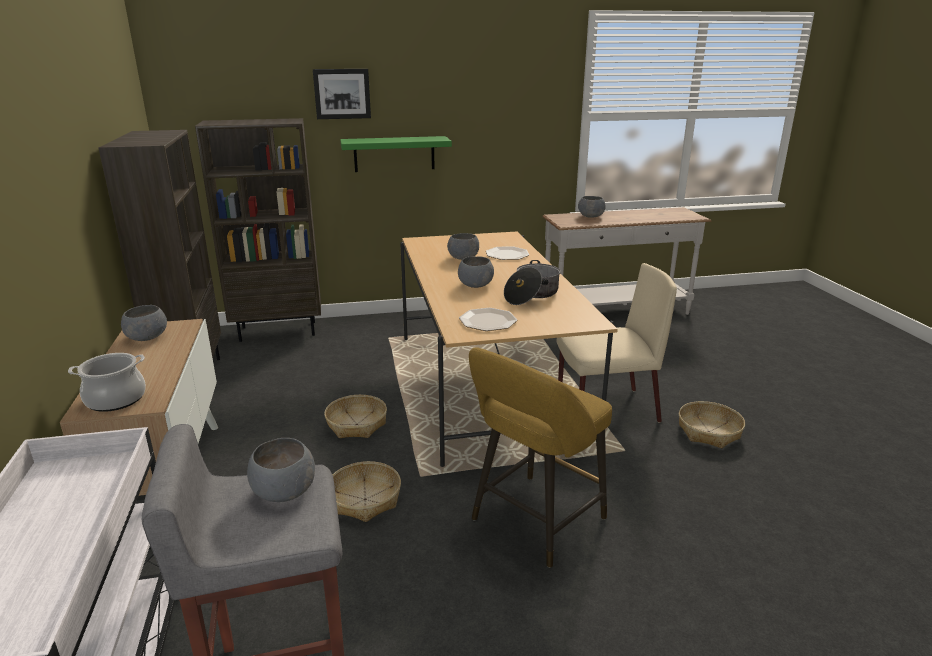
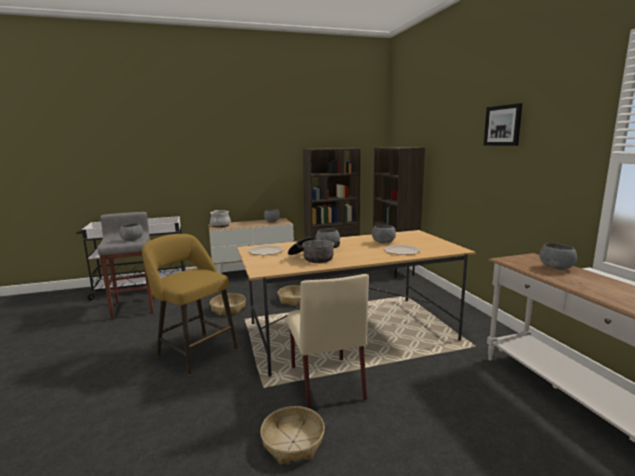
camera: 85 degrees right, 10 degrees down
(342, 94) = (444, 133): picture -> picture (503, 125)
(394, 154) = (462, 176): green shelf -> none

